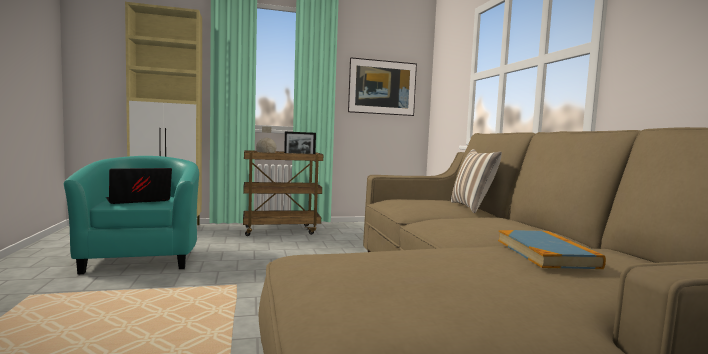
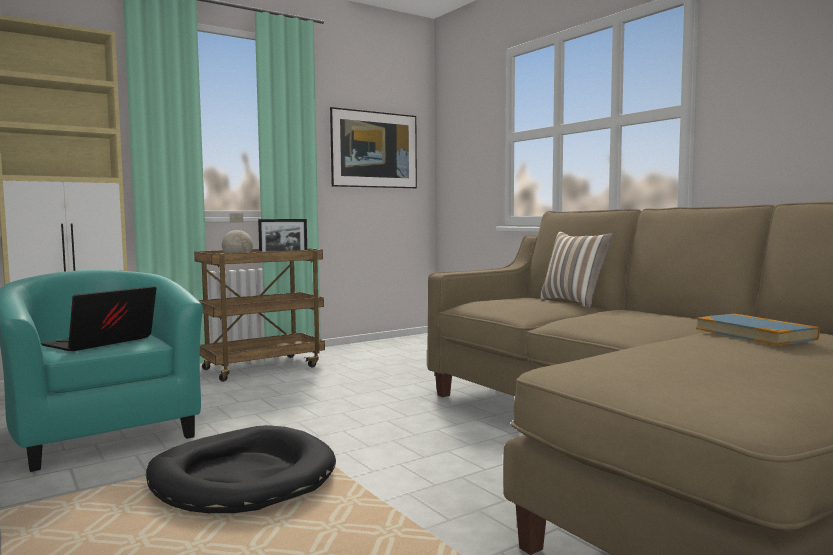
camera: 20 degrees left, 0 degrees up
(173, 301) = (242, 477): none -> black dog bed

